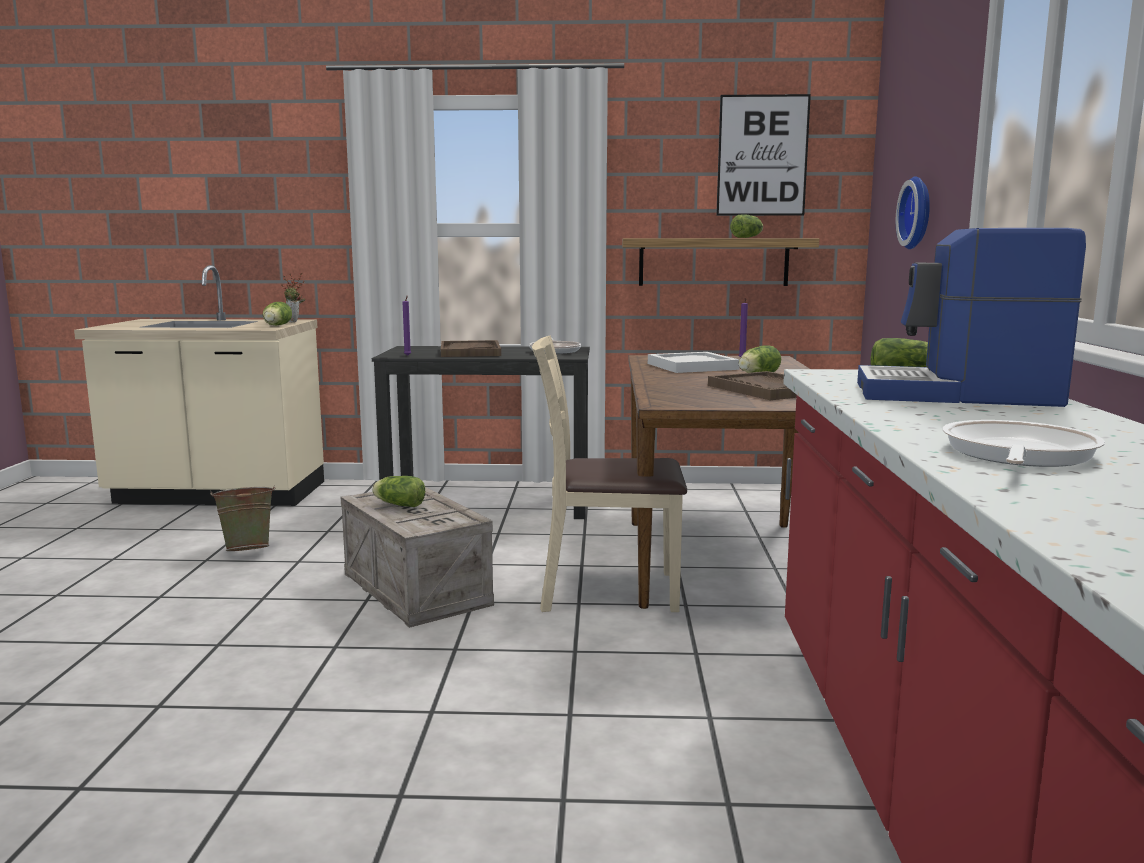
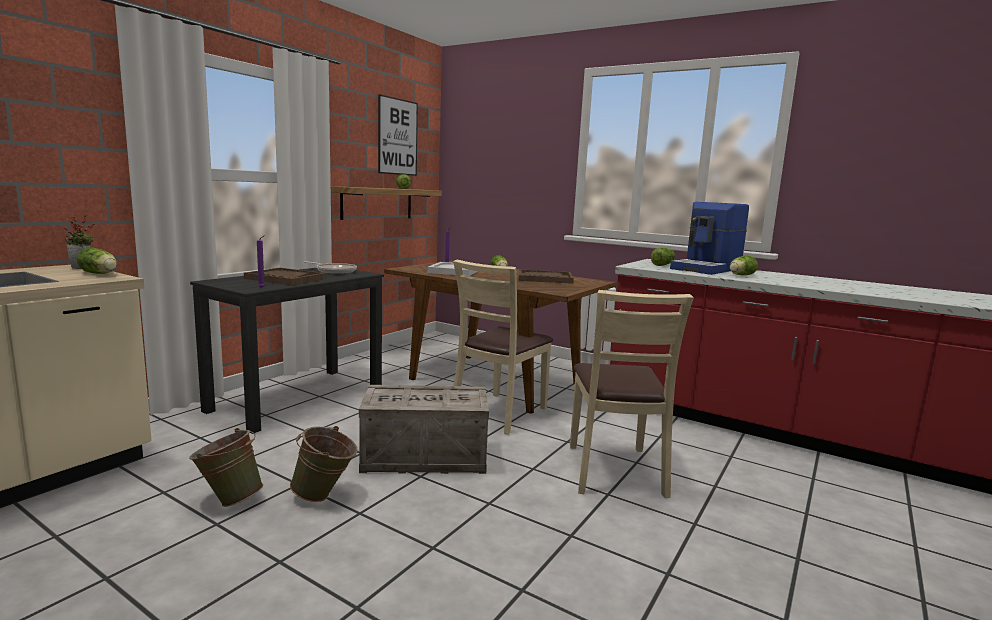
camera: 60 degrees left, 0 degrees up
(283, 577) = (325, 496): none -> green bucket
(398, 504) = (411, 398): lettuce -> lettuce (740, 275)
(515, 702) = (614, 471): none -> beige chair
(919, 213) = (512, 181): wall clock -> none
(1016, 454) = (824, 285): frying pan -> none

